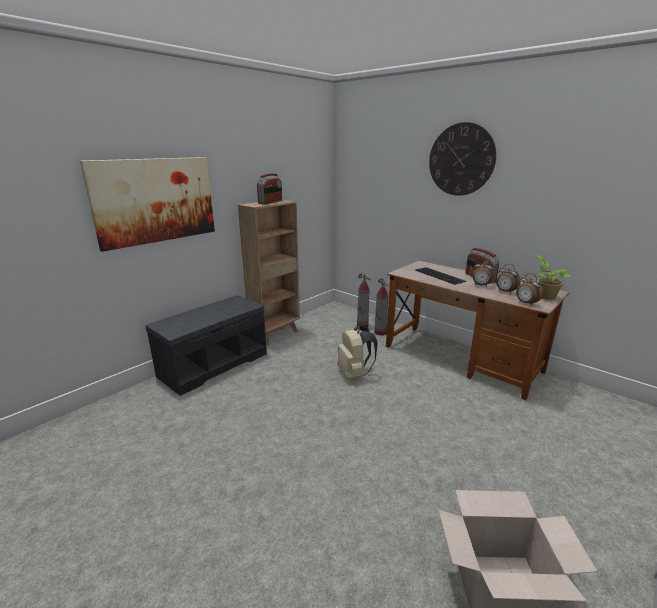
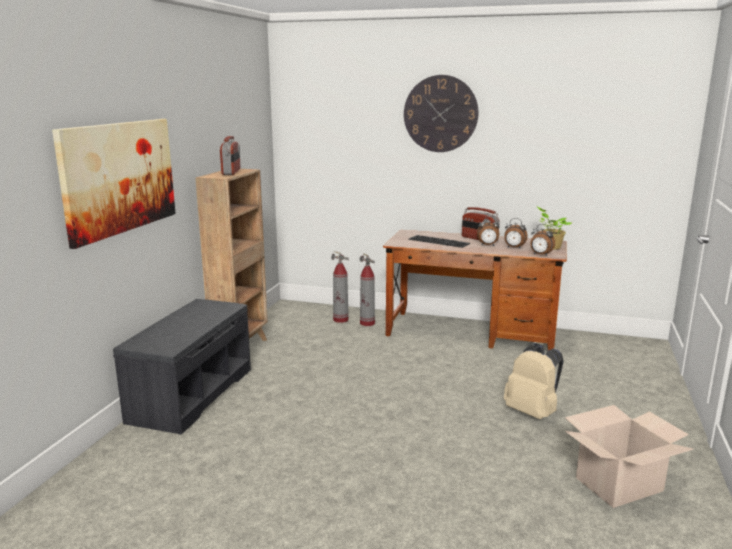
camera: 25 degrees left, 5 degrees down
(354, 374) = (374, 368): beige backpack -> beige backpack (532, 412)

